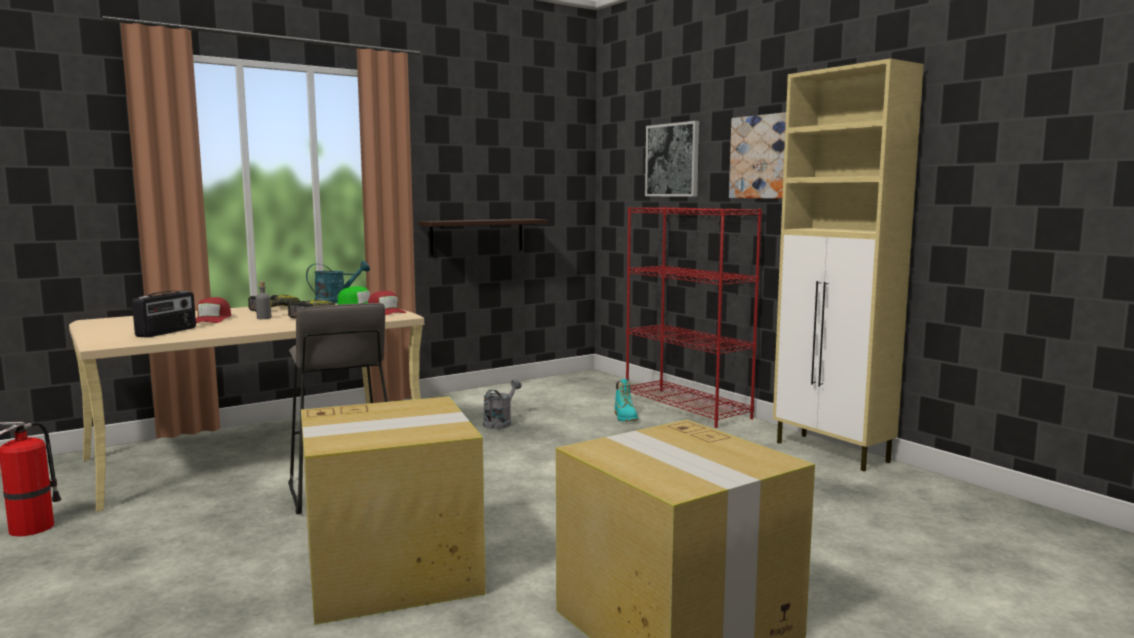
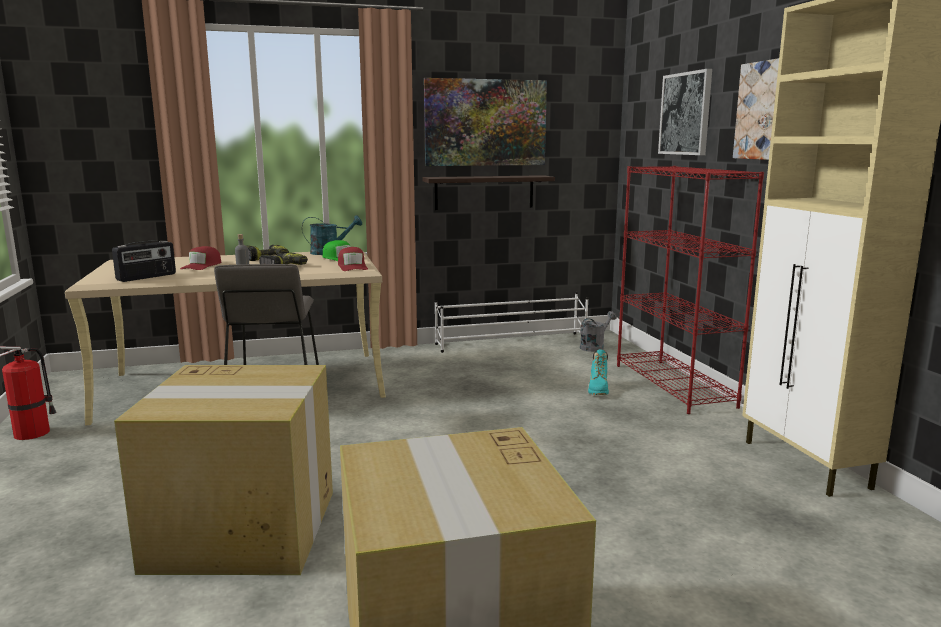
camera: 20 degrees right, 5 degrees up
(476, 167) = (485, 123): none -> picture
(500, 423) = (470, 380): grey watering can -> grey watering can (594, 347)
(511, 387) = (512, 342): none -> white shoe rack

